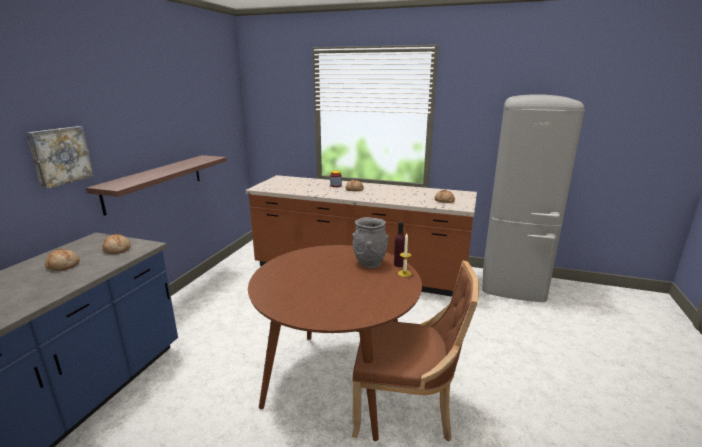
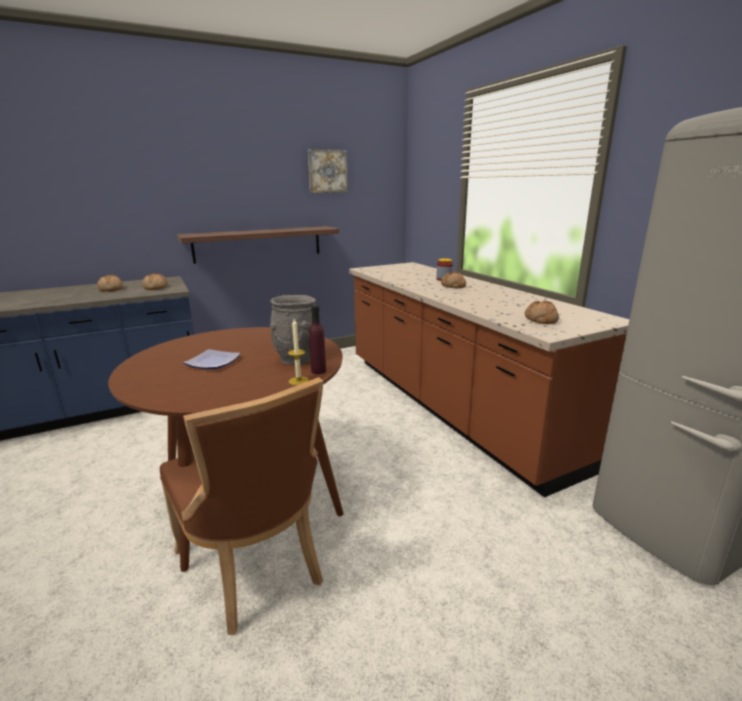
camera: 45 degrees right, 0 degrees up
(60, 156) = (154, 202): picture -> picture (327, 171)
(328, 285) = (213, 362): none -> plate

